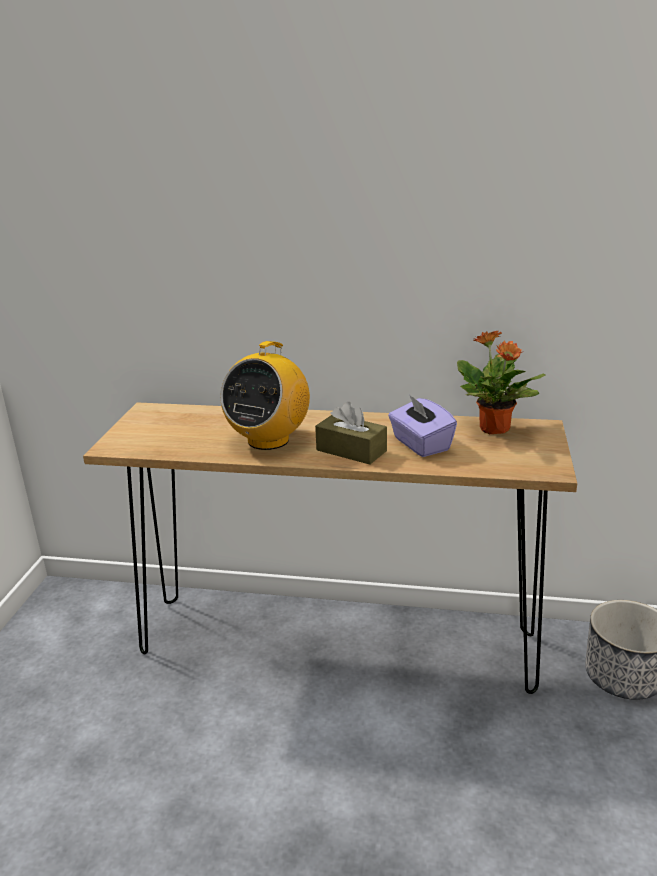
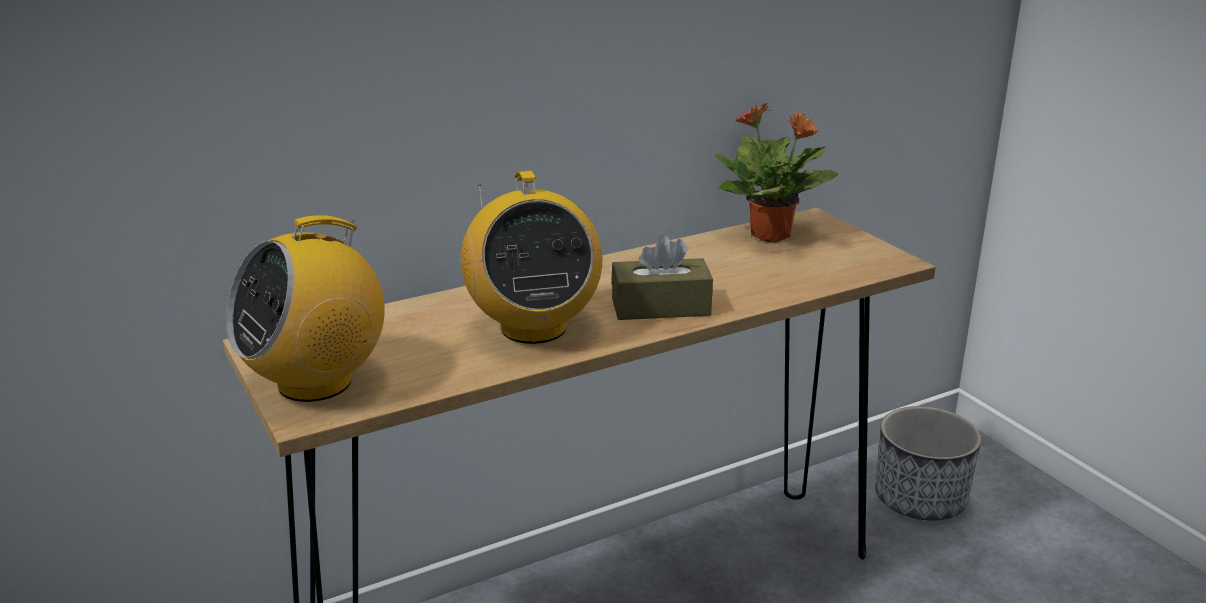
camera: 40 degrees left, 0 degrees up
(137, 434) = (316, 382): none -> radio
(420, 444) = (725, 275): purple tissue box -> none

